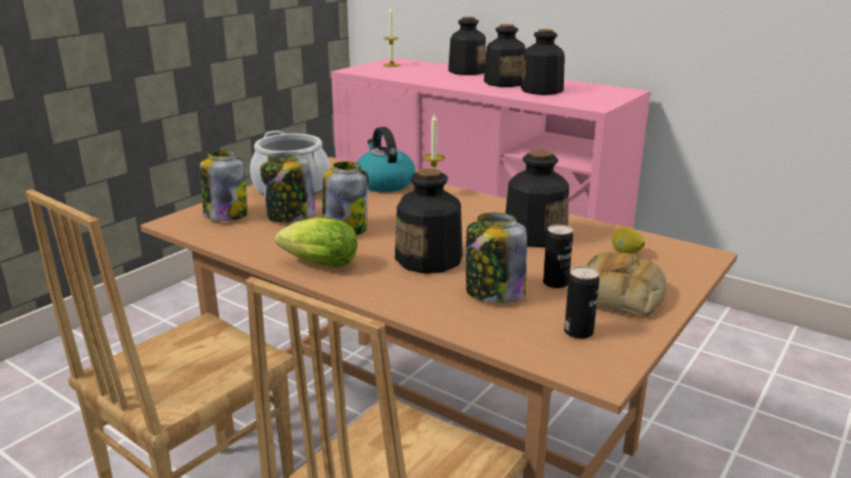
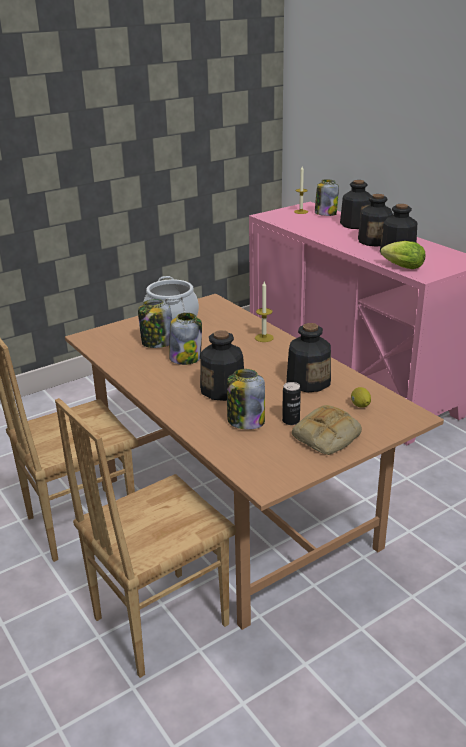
camera: 20 degrees right, 5 degrees up
(226, 215) = (118, 336): jar -> jar (325, 213)
(316, 264) = (151, 382): lettuce -> lettuce (400, 267)
(384, 183) = (237, 323): kettle -> none
(578, 332) = (276, 457): can -> none

